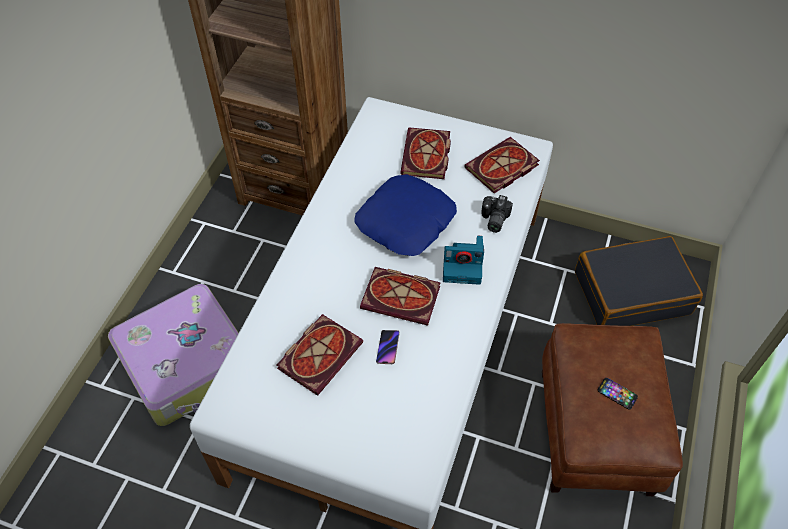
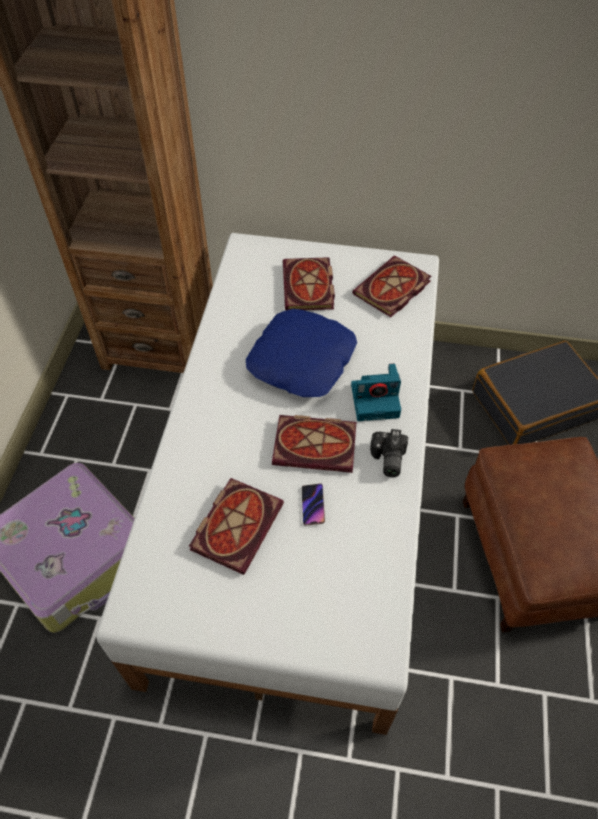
camera: 10 degrees left, 0 degrees up
(493, 220) = (396, 345): camera -> camera (387, 459)
(617, 394) = (565, 515): phone -> none

